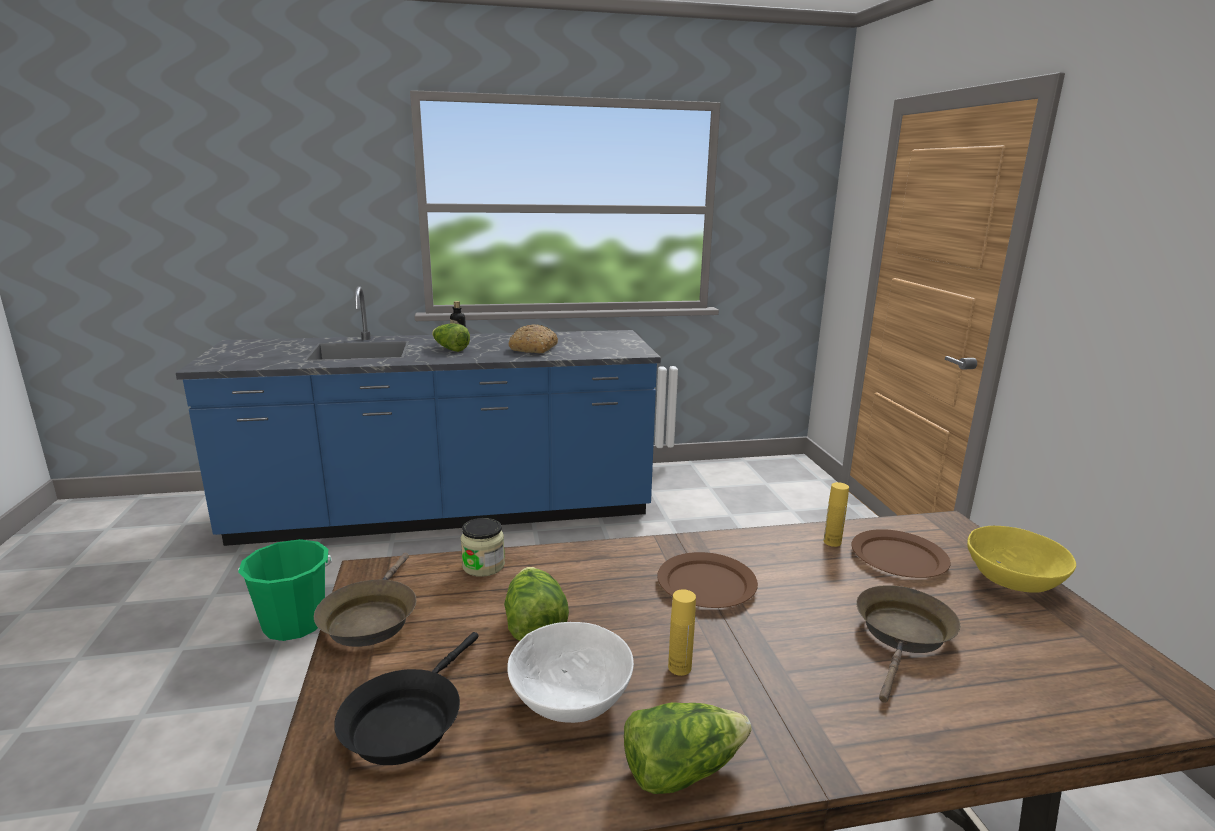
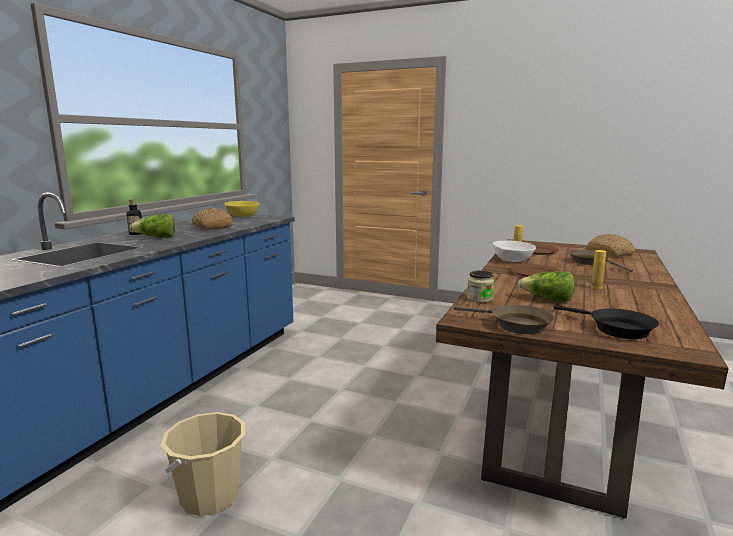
camera: 55 degrees left, 5 degrees down
(294, 623) = (210, 496): green bucket -> beige bucket
(571, 700) = (611, 303): white bowl -> white bowl (512, 260)
(681, 769) = (660, 298): lettuce -> none
(1013, 581) = (564, 246): yellow bowl -> yellow bowl (243, 216)
(1060, 651) = (610, 253): none -> bread

